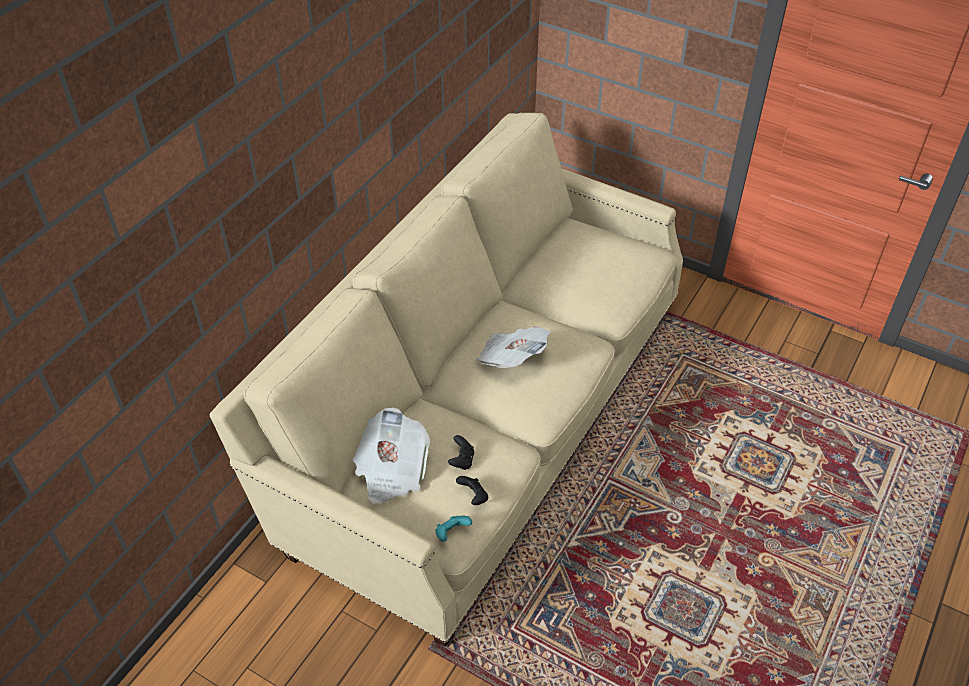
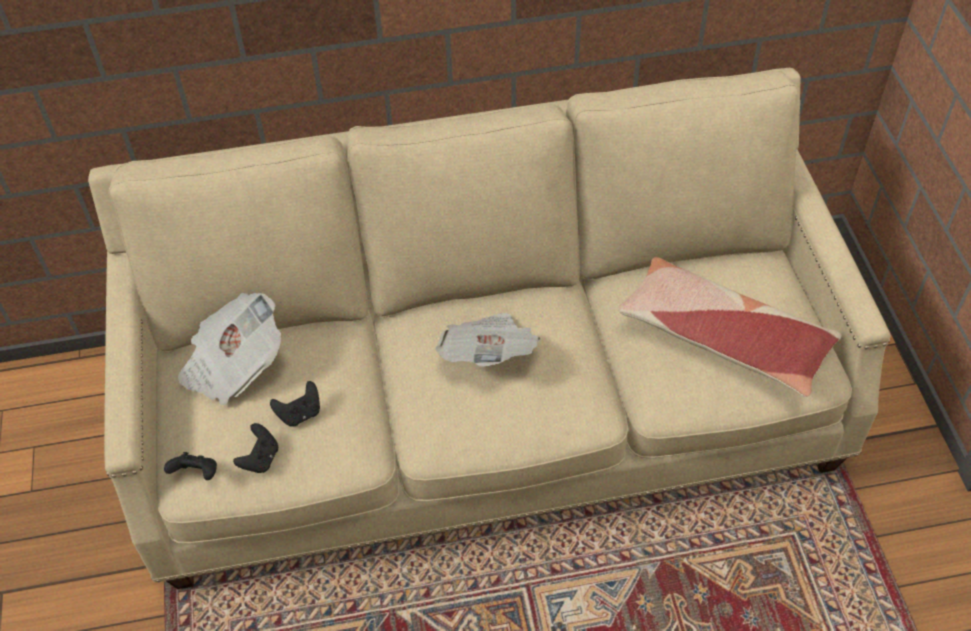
camera: 50 degrees right, 5 degrees up
(452, 533) = (197, 474): turquoise game controller -> black game controller
(601, 268) = (723, 337): none -> pillow

